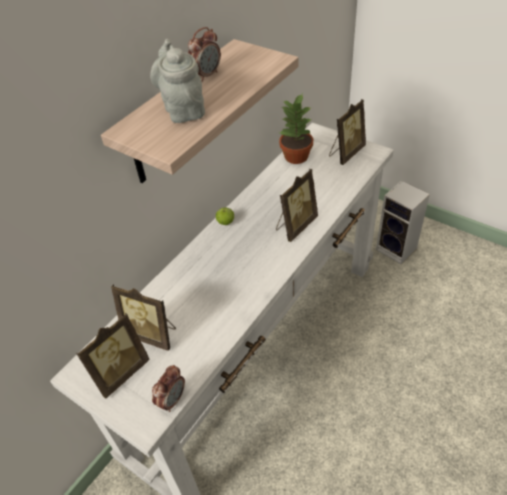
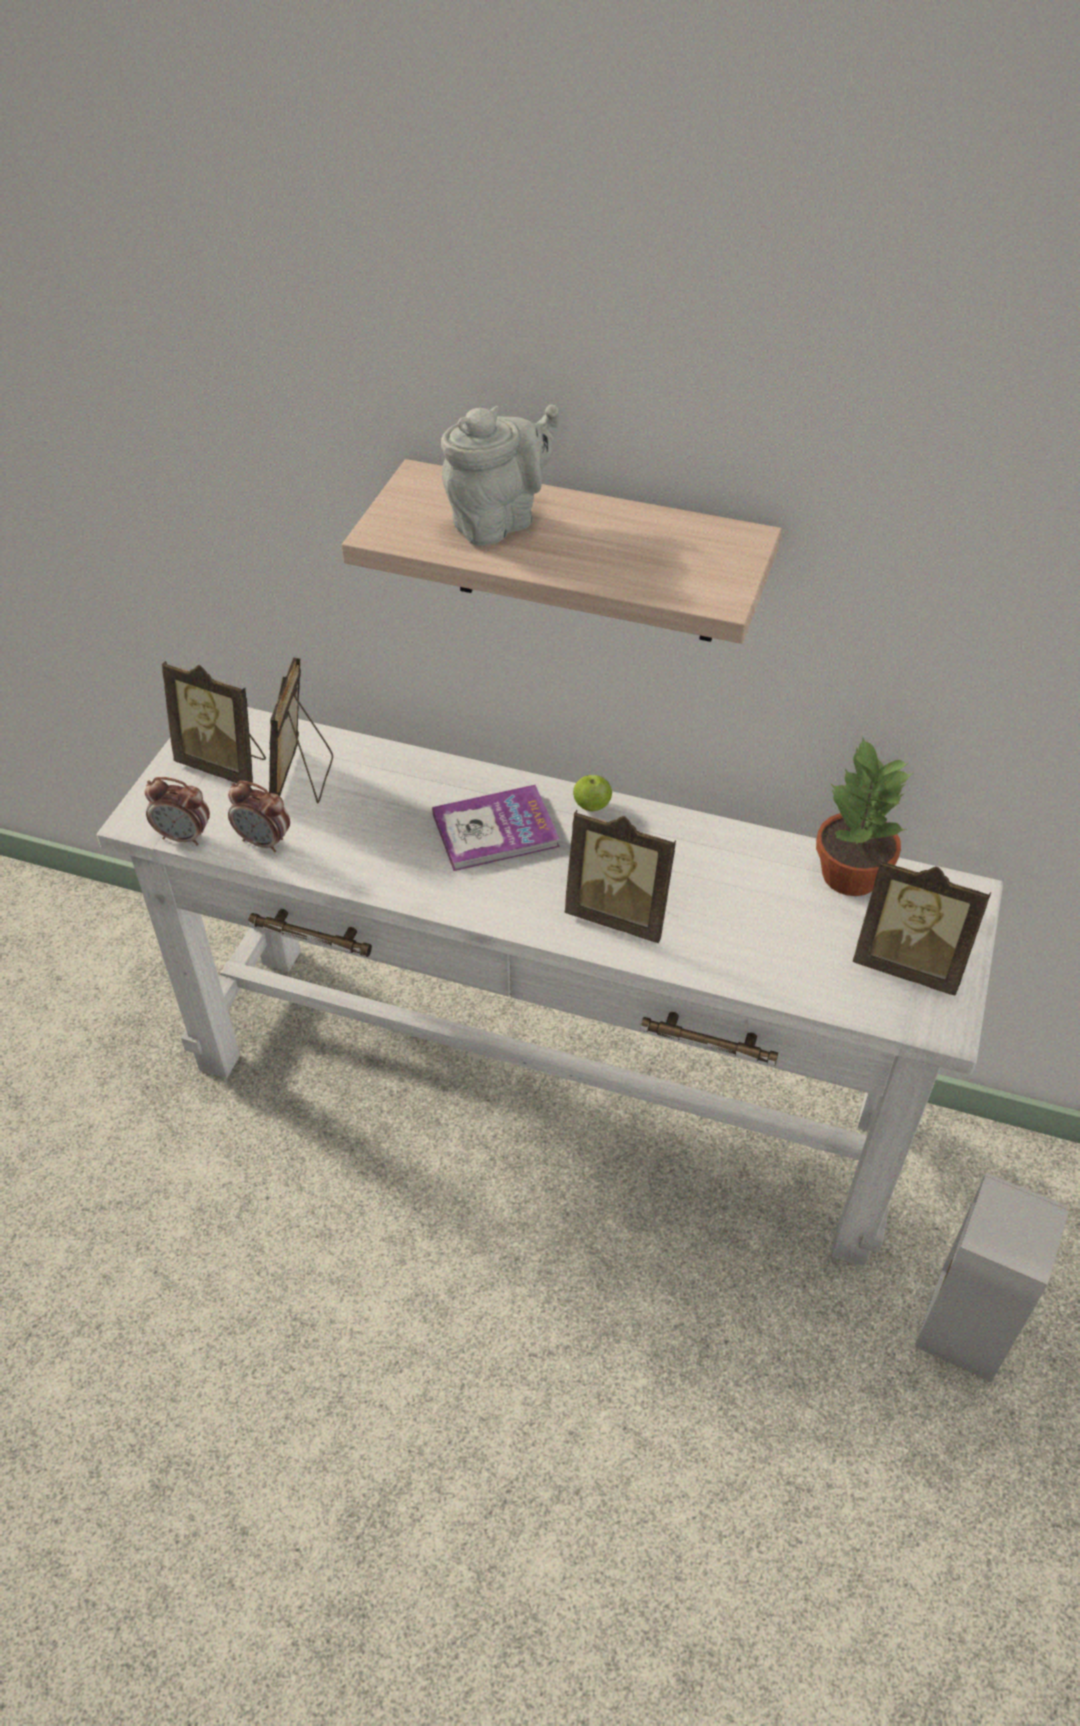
camera: 70 degrees right, 0 degrees up
(206, 75) = (621, 523): alarm clock -> alarm clock (264, 841)
(226, 259) = (495, 830): none -> book

